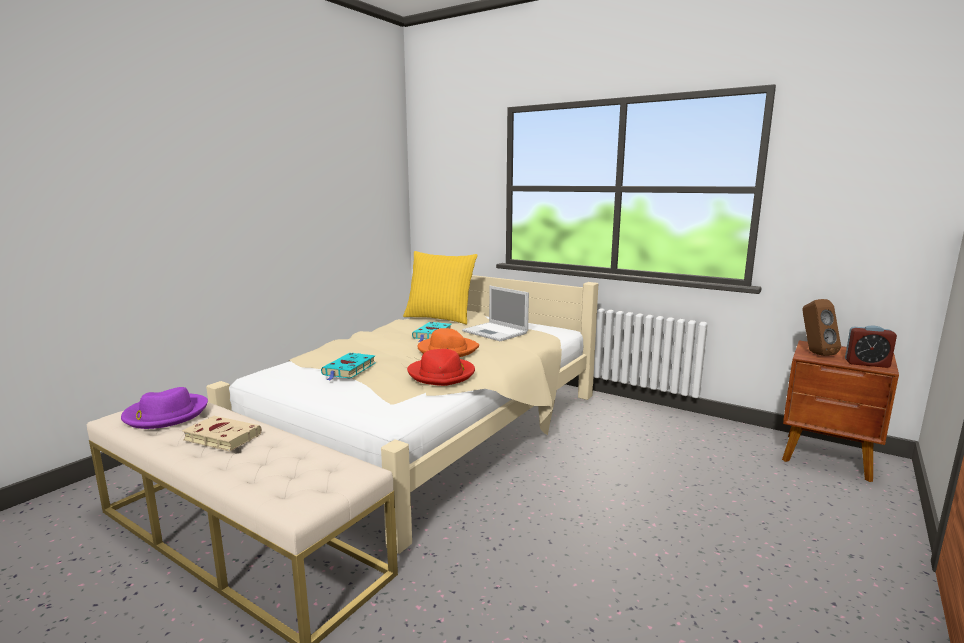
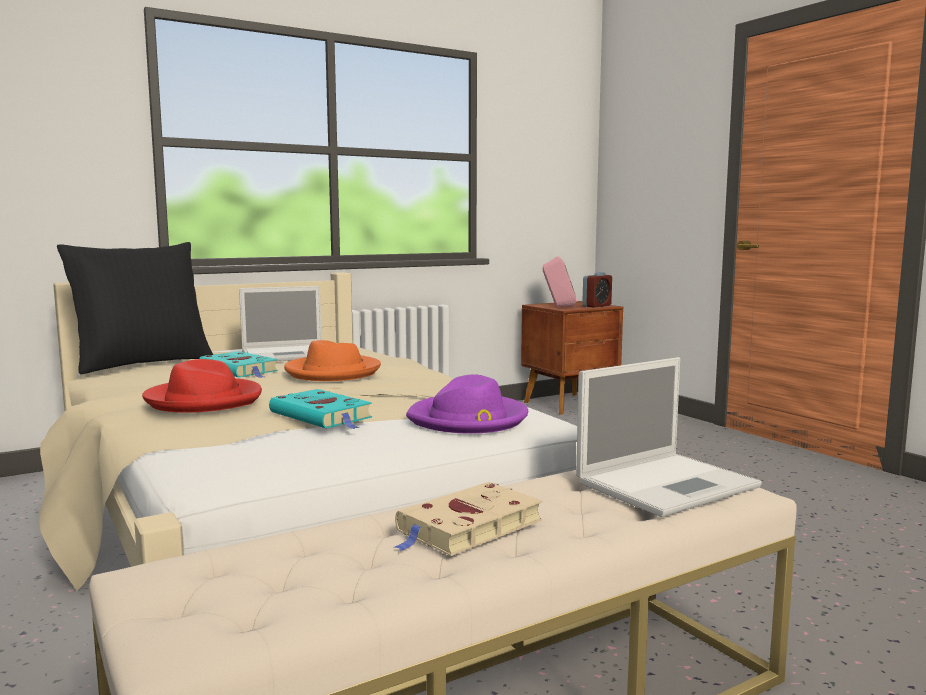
camera: 65 degrees left, 5 degrees down
(165, 414) = (264, 578): purple hat -> purple hat (468, 419)
(301, 478) = (668, 484): none -> laptop
(440, 318) = (142, 364): yellow pillow -> black pillow
(442, 374) = (428, 384): red hat -> red hat (204, 400)
(814, 353) = (559, 307): brown speaker -> pink speaker

